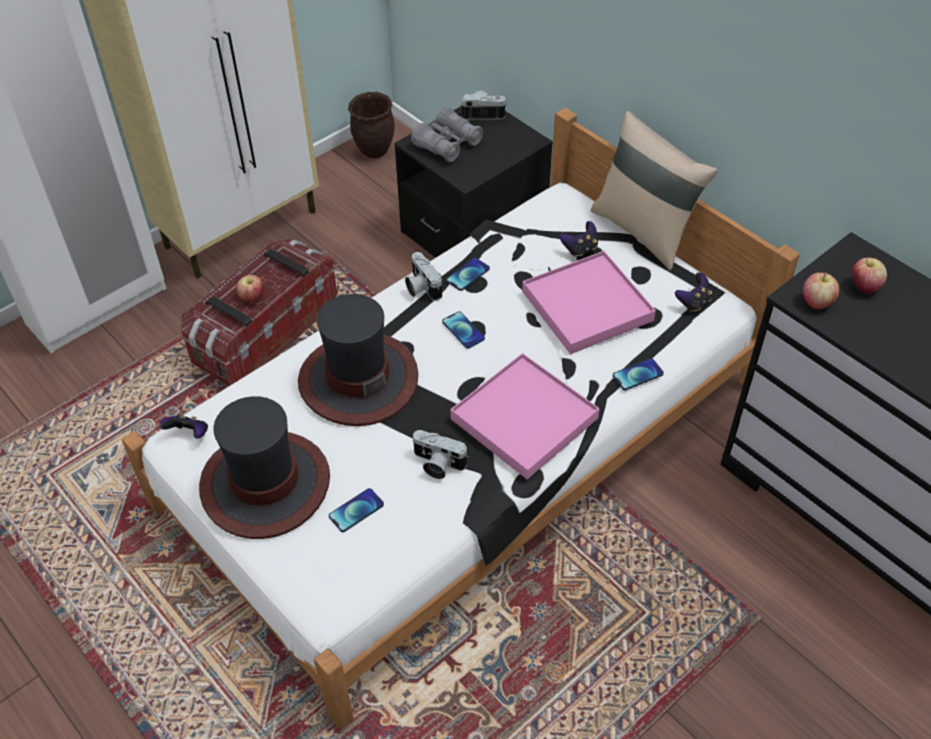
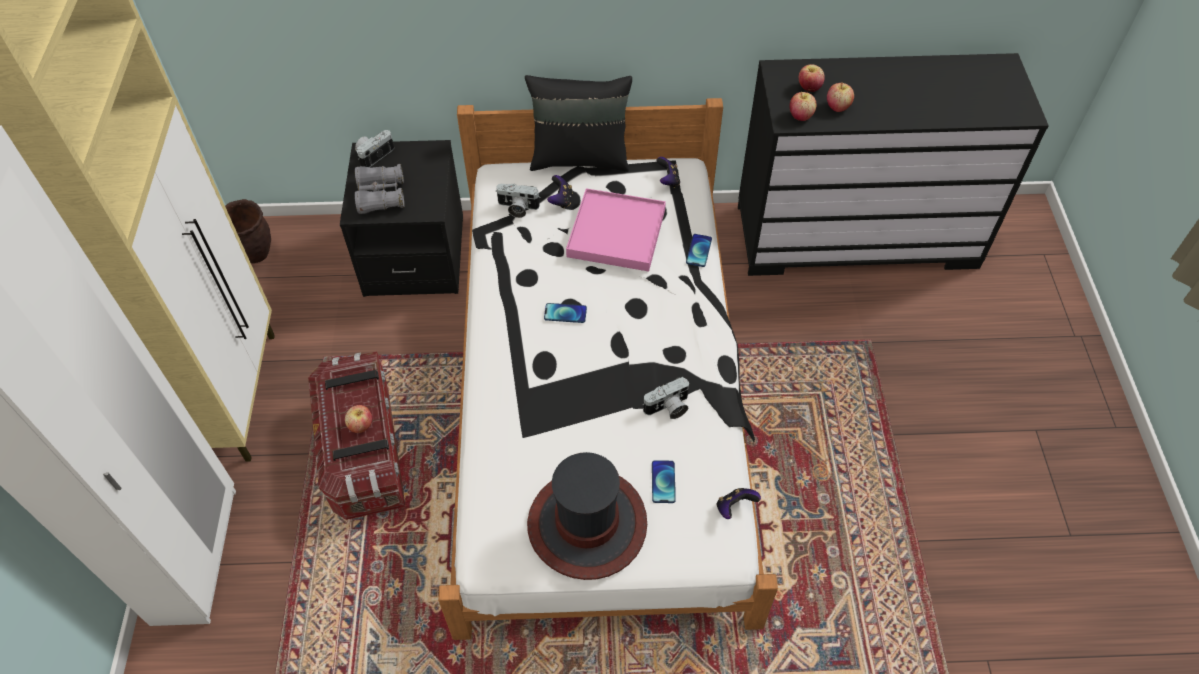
camera: 50 degrees left, 5 degrees up
(189, 434) = (489, 547): game controller -> game controller (734, 507)
(358, 379) = (545, 404): hat -> none
(421, 287) = (497, 309): camera -> camera (517, 208)
(468, 275) = (516, 275): phone -> none
(524, 419) = (678, 333): pink tray -> none
(644, 231) = (580, 158): beige pillow -> black pillow
(868, 322) = (837, 107): none -> apple

